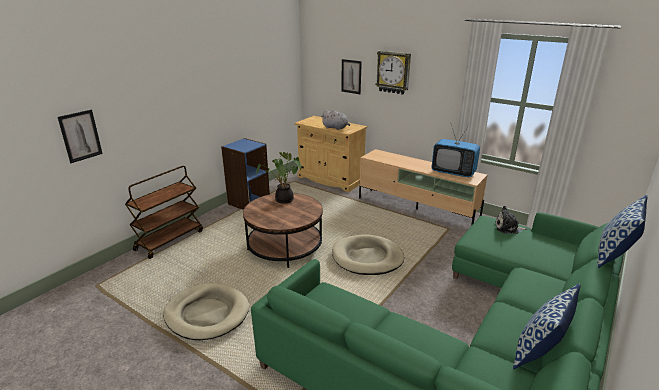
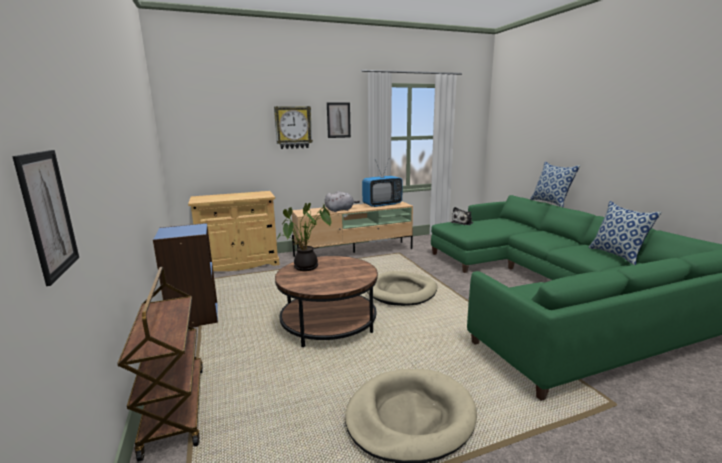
camera: 55 degrees left, 10 degrees down
(336, 128) = (247, 197): grey plush toy -> grey plush toy (340, 210)
(351, 76) = (241, 139): picture -> picture (338, 120)

